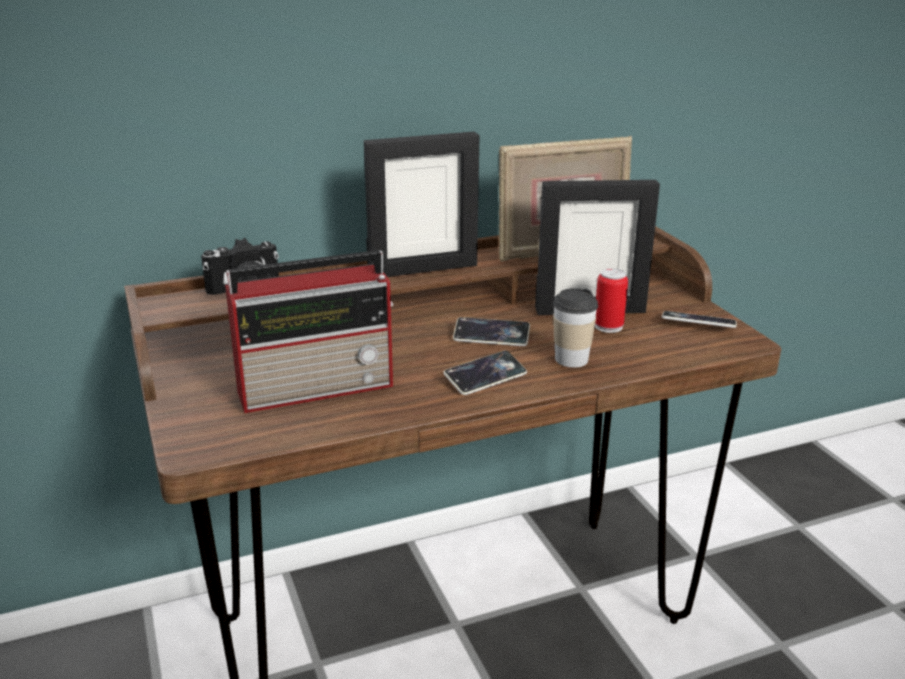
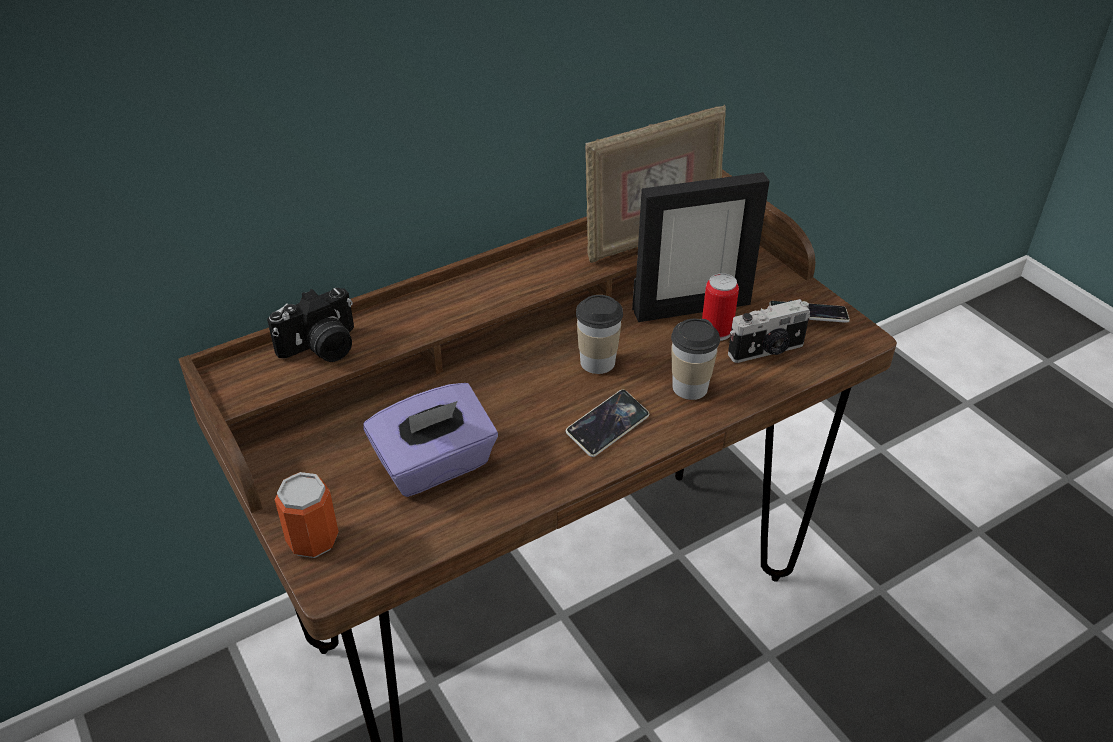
camera: 10 degrees left, 15 degrees up
(189, 423) = (313, 540): none -> can
(319, 387) = (435, 465): radio -> purple tissue box
(422, 268) = (508, 284): picture frame -> none
(491, 336) = (597, 362): phone -> cup
(652, 343) = (767, 351): none -> camera

